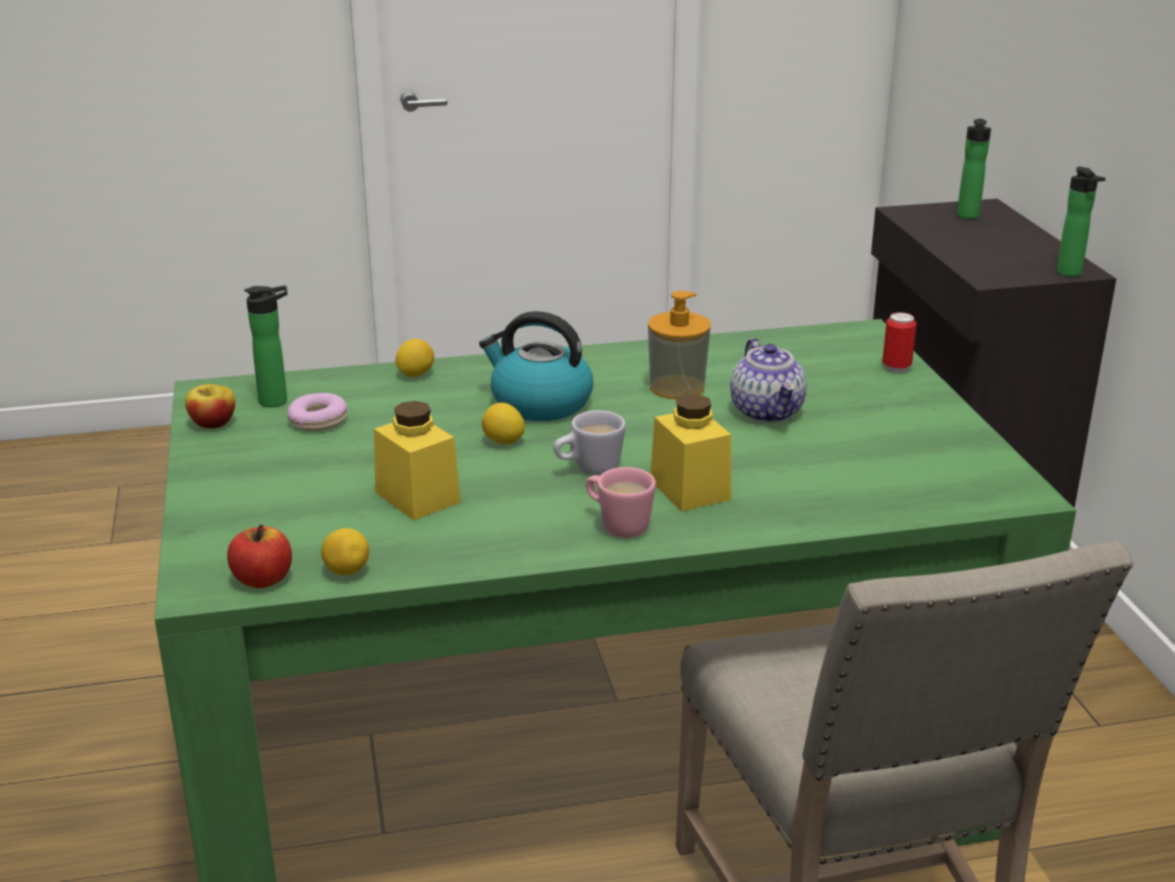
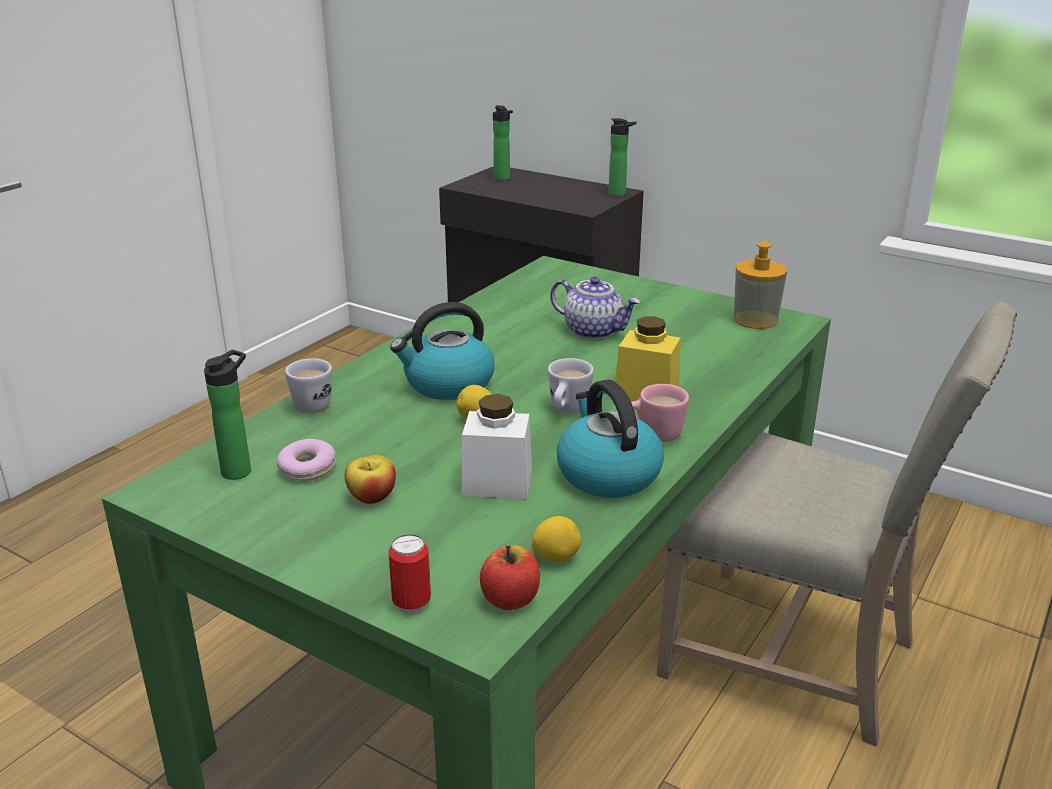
camera: 45 degrees left, 0 degrees up
(213, 423) = (217, 513): apple -> apple (372, 497)
(415, 374) = (315, 403): lemon -> white mug
(417, 497) = (497, 483): yellow jar -> white jar
(511, 535) = (607, 474): none -> kettle
(677, 387) = (513, 338): soap dispenser -> soap dispenser (755, 320)
(896, 368) = (608, 279): can -> can (411, 603)

